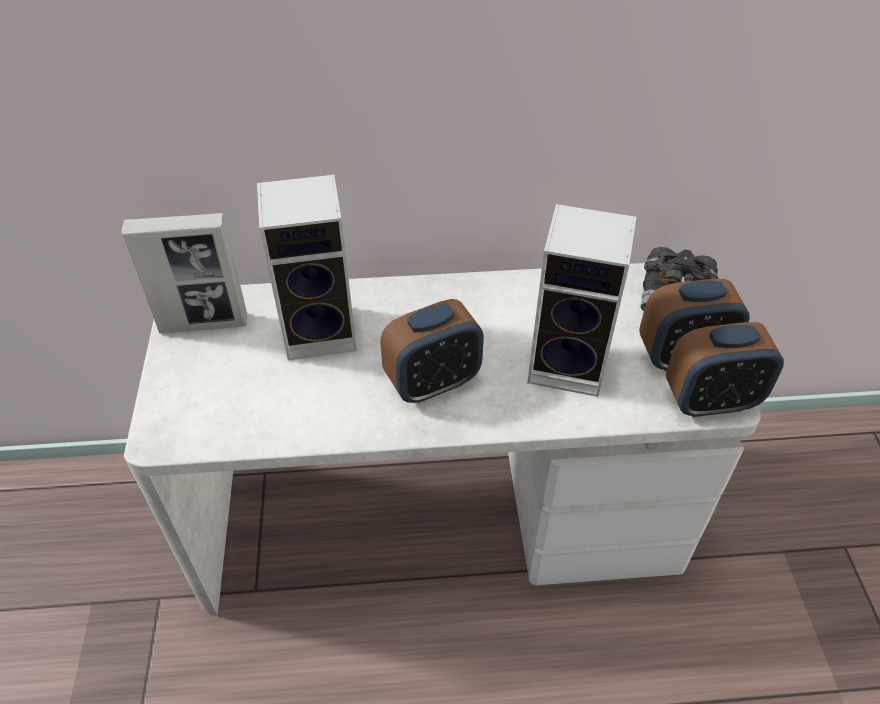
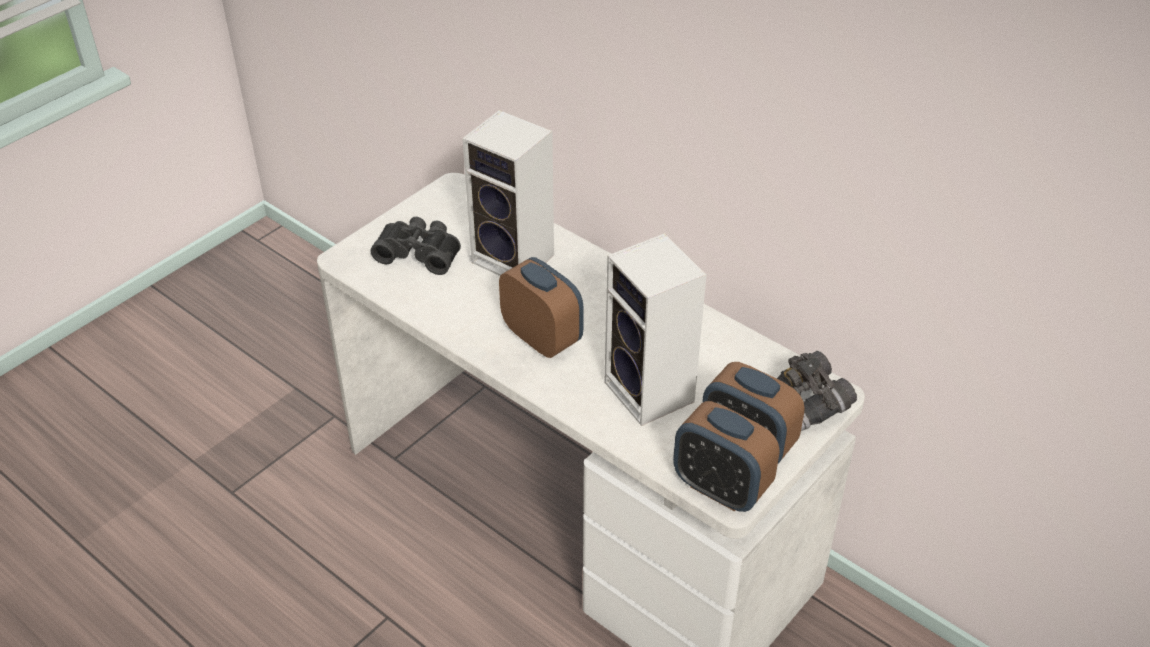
camera: 45 degrees right, 5 degrees down
(204, 324) = (451, 207): picture frame -> none
(228, 383) = (420, 253): none -> black binoculars
(433, 382) = (542, 338): alarm clock -> alarm clock turned 150 degrees counterclockwise

